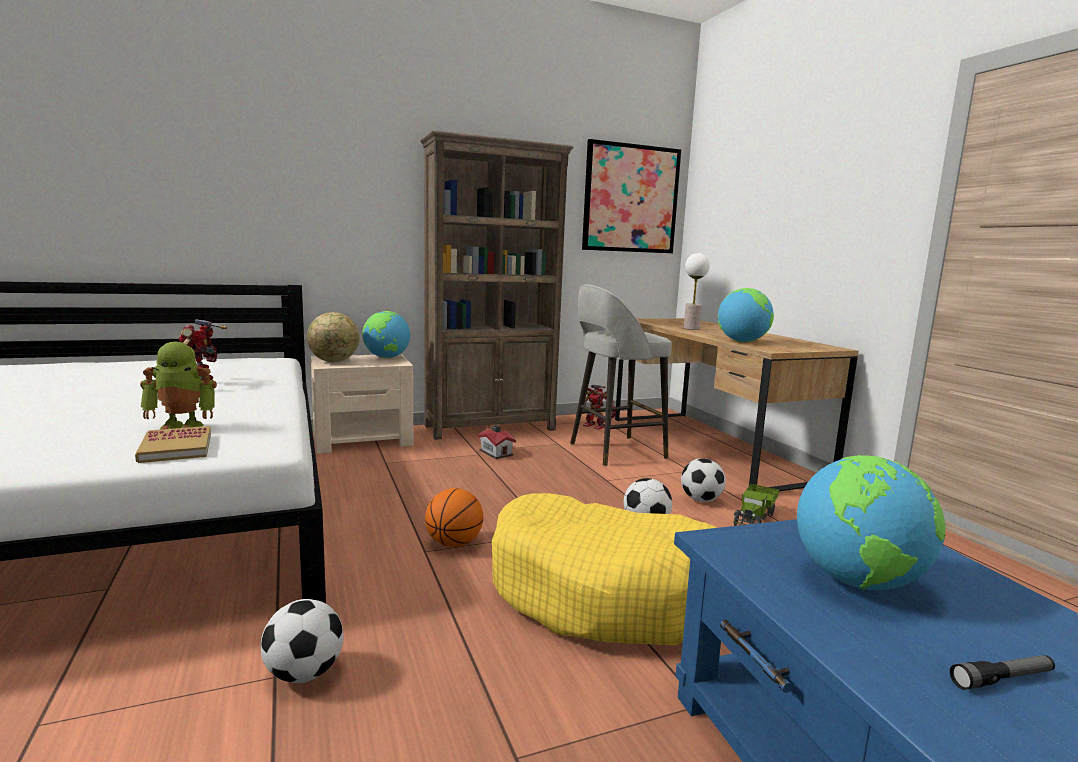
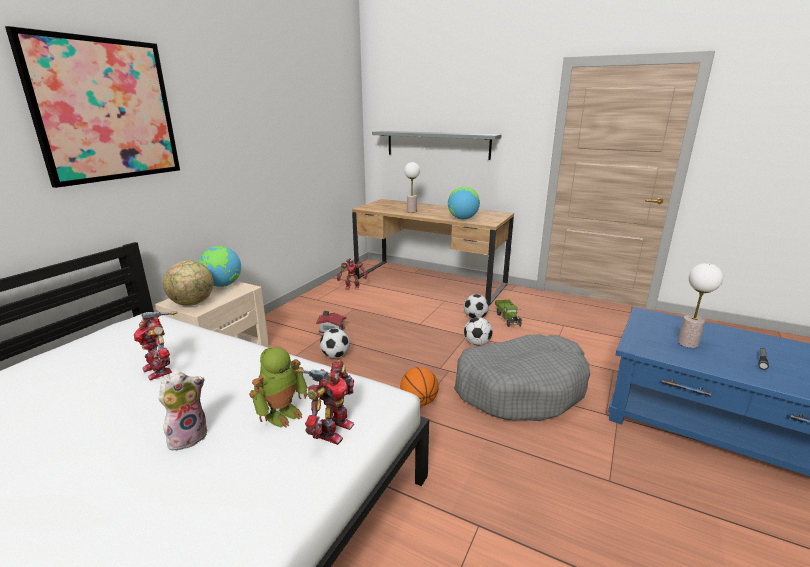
camera: 40 degrees left, 10 degrees up
(108, 416) = (188, 436): none -> plush toy
(176, 448) = (332, 430): book -> toy robot
(304, 674) = (487, 513): football -> football (335, 356)
(491, 428) = (294, 311): brown bookcase -> none
(608, 592) = (520, 388): yellow dog bed -> grey dog bed
(614, 451) = (391, 302): grey stool -> none
(630, 199) = (337, 119): picture -> picture (105, 110)
(762, 235) = (437, 144): none -> grey shelf
(858, 581) = (687, 343): globe -> table lamp

